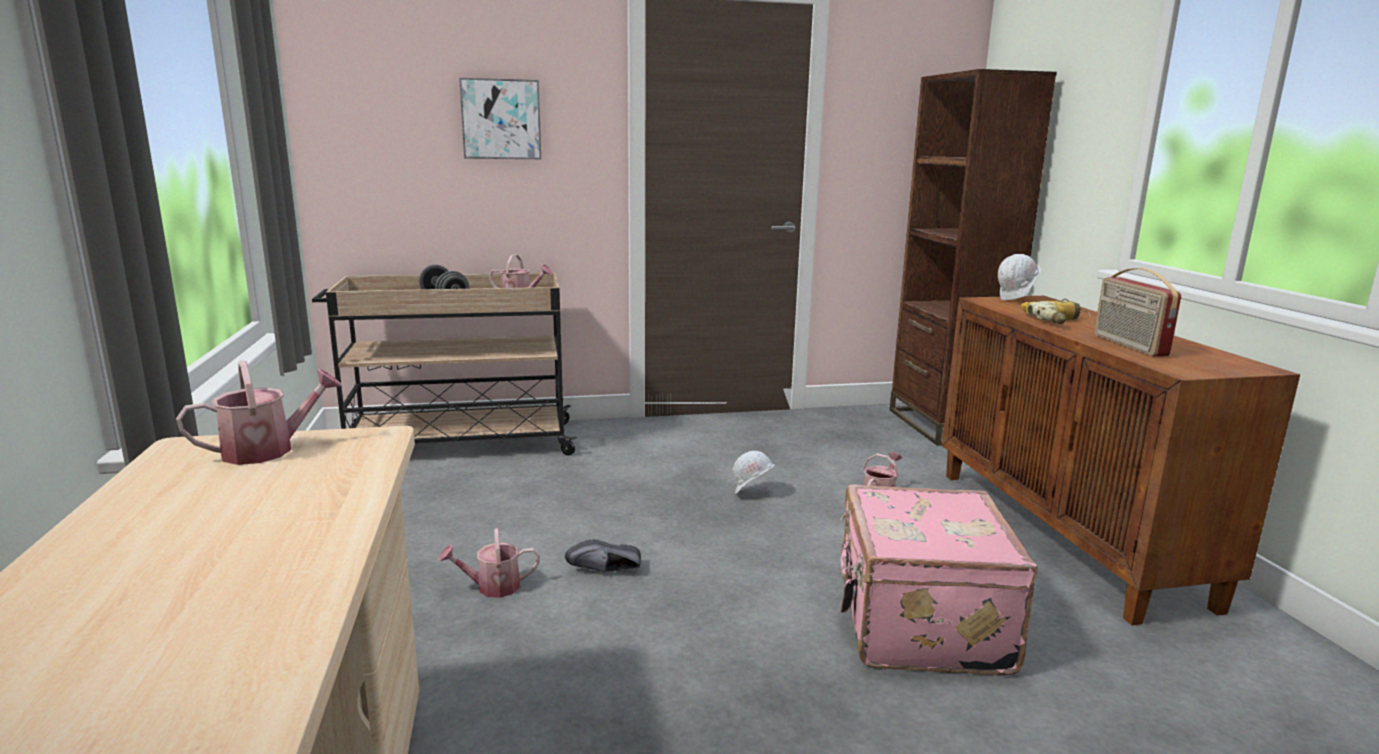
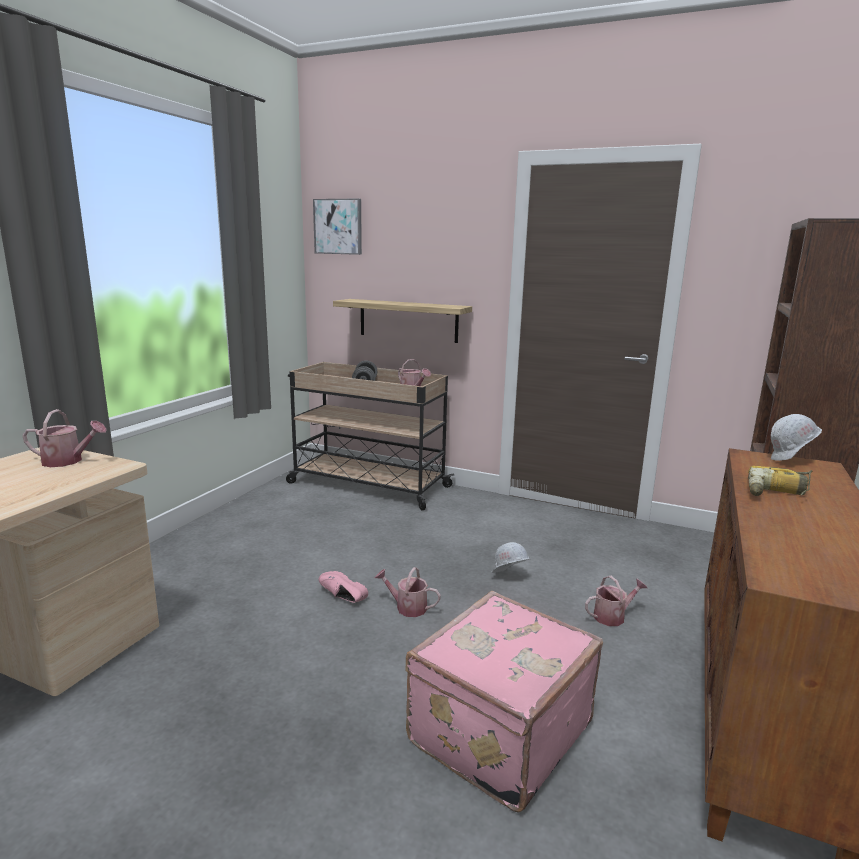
camera: 35 degrees right, 0 degrees up
(484, 202) = (408, 320): none -> shelf
(492, 587) = (270, 582): watering can -> watering can (407, 607)
(501, 119) = (422, 262): picture -> picture (338, 226)
(605, 572) = (340, 597): black shoe -> pink shoe
(1128, 345) = (787, 536): radio -> none

